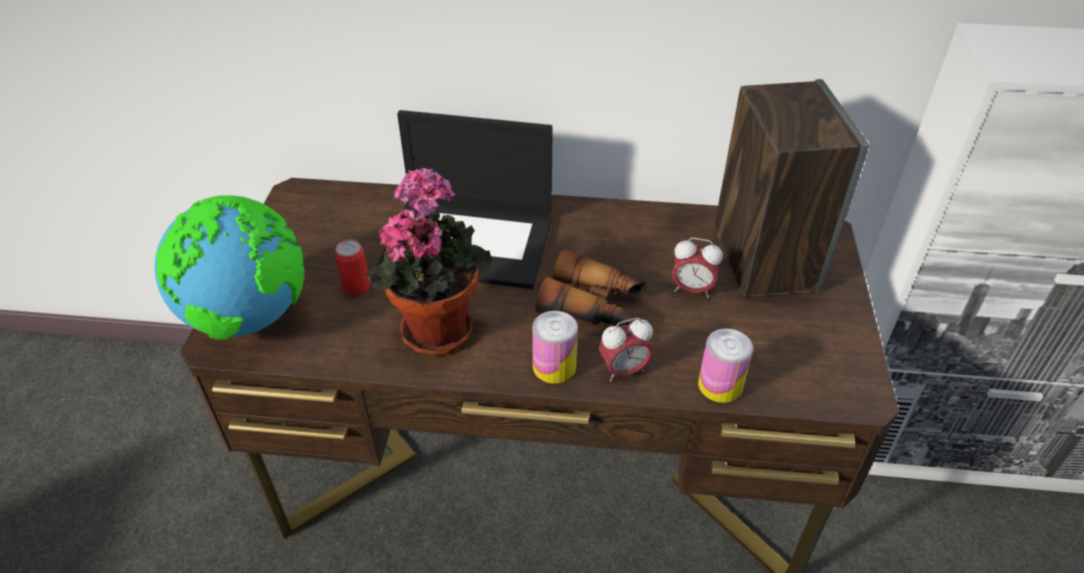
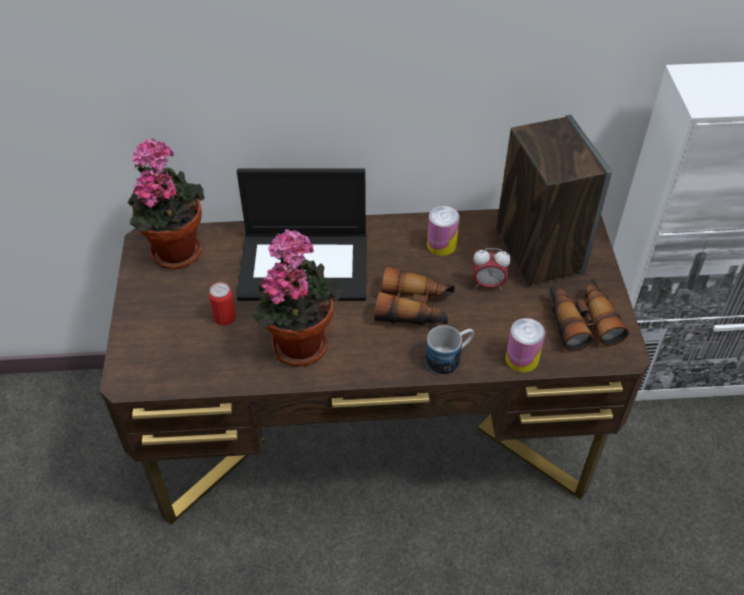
camera: 10 degrees left, 5 degrees up
(250, 317) = (147, 355): globe -> none
(324, 206) = (174, 249): none -> potted plant
(554, 366) = (397, 362): can -> can (441, 245)
(623, 371) = (449, 358): alarm clock -> mug
(808, 348) = (581, 321): none -> binoculars

